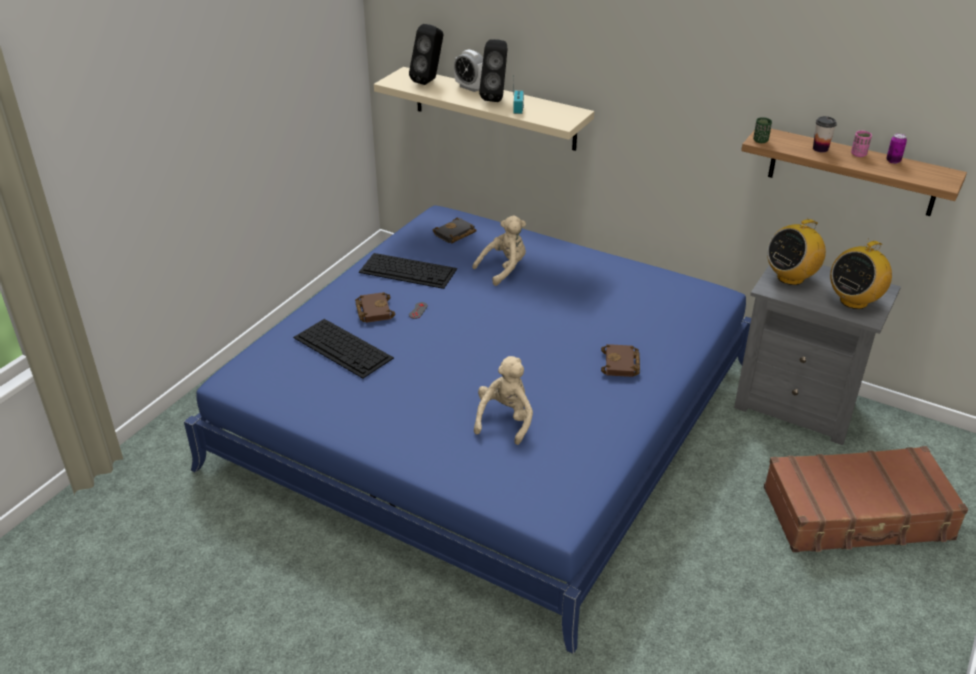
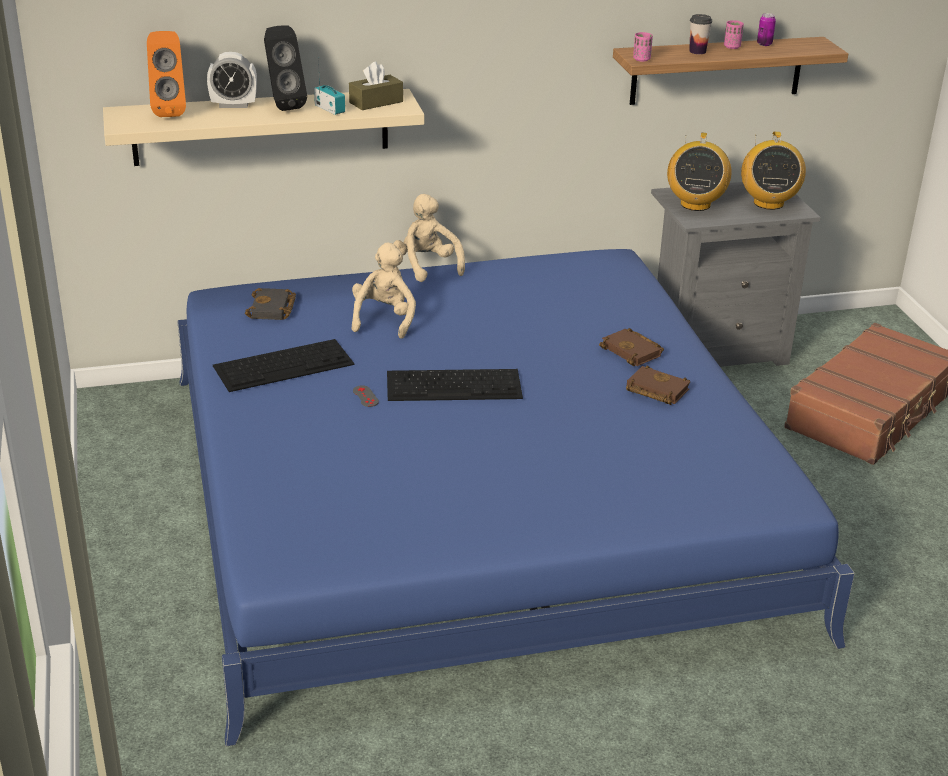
camera: 45 degrees left, 5 degrees down
(344, 348) = (347, 470): keyboard -> keyboard (455, 384)
(373, 310) = (314, 419): brown book -> brown book (655, 390)
(429, 81) = (170, 112): black speaker -> orange speaker
(505, 420) = (614, 449): beige plush toy -> beige plush toy (427, 266)
(554, 113) = (376, 102): none -> brown tissue box
(760, 140) = (641, 59): green cup -> pink cup

